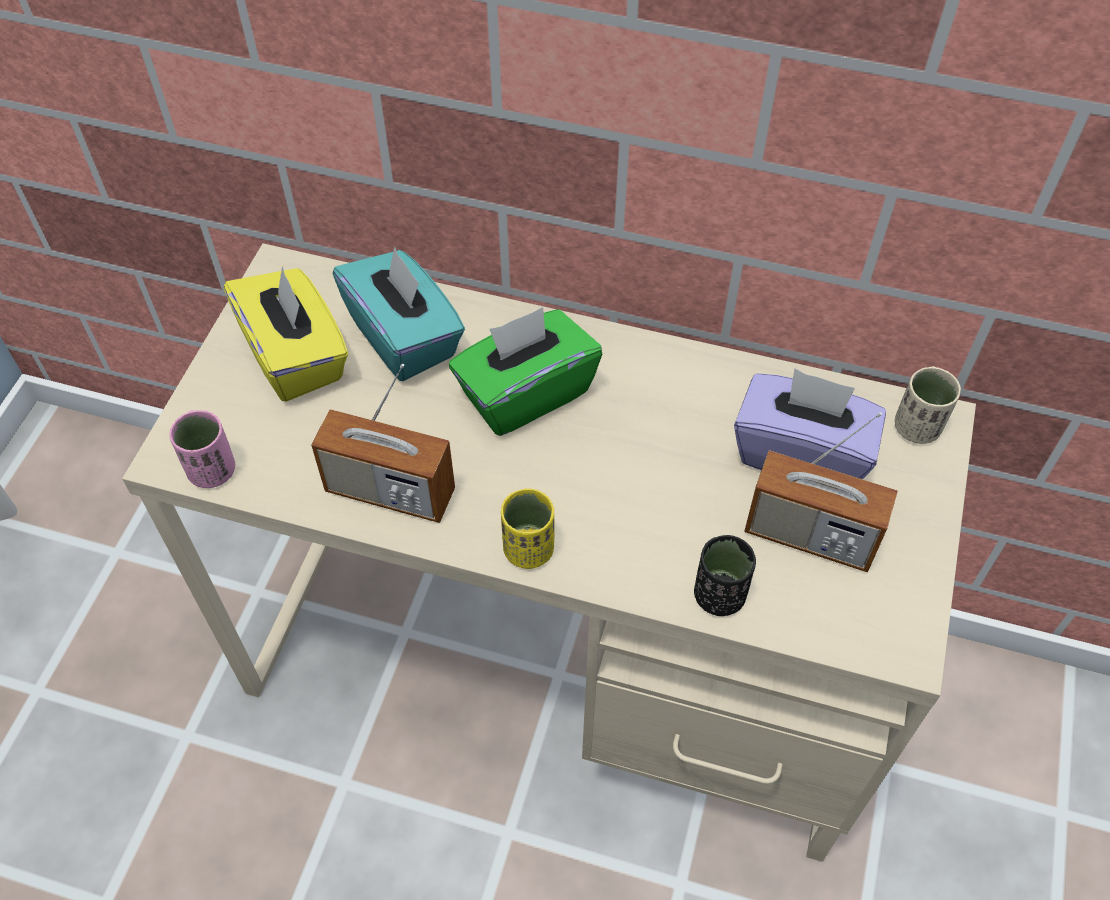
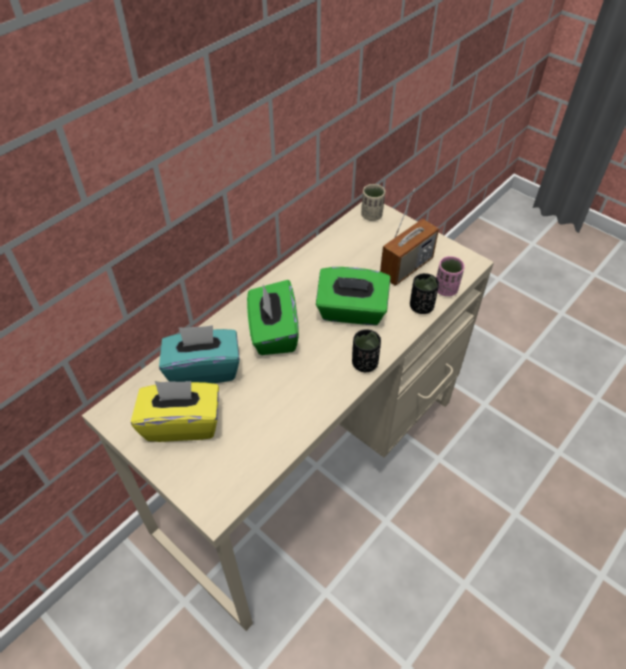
camera: 65 degrees left, 5 degrees down
(212, 471) = (238, 489): pink cup -> pink cup (446, 289)
(390, 491) = (300, 408): radio -> none
(528, 549) = (364, 363): yellow cup -> black cup
(637, 486) = (351, 312): none -> green tissue box
(801, 453) = (364, 253): purple tissue box -> none

